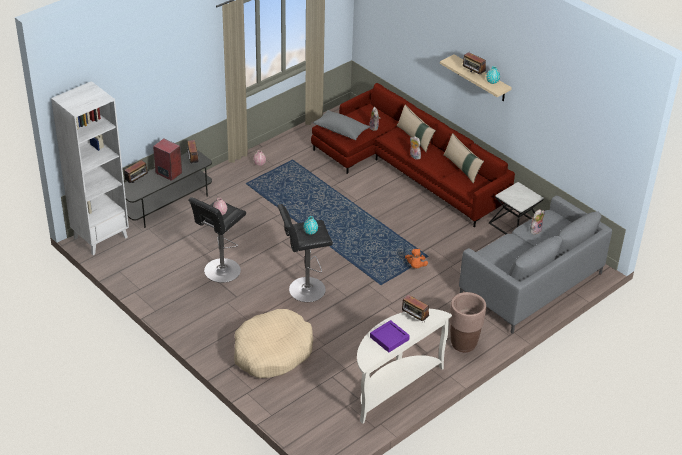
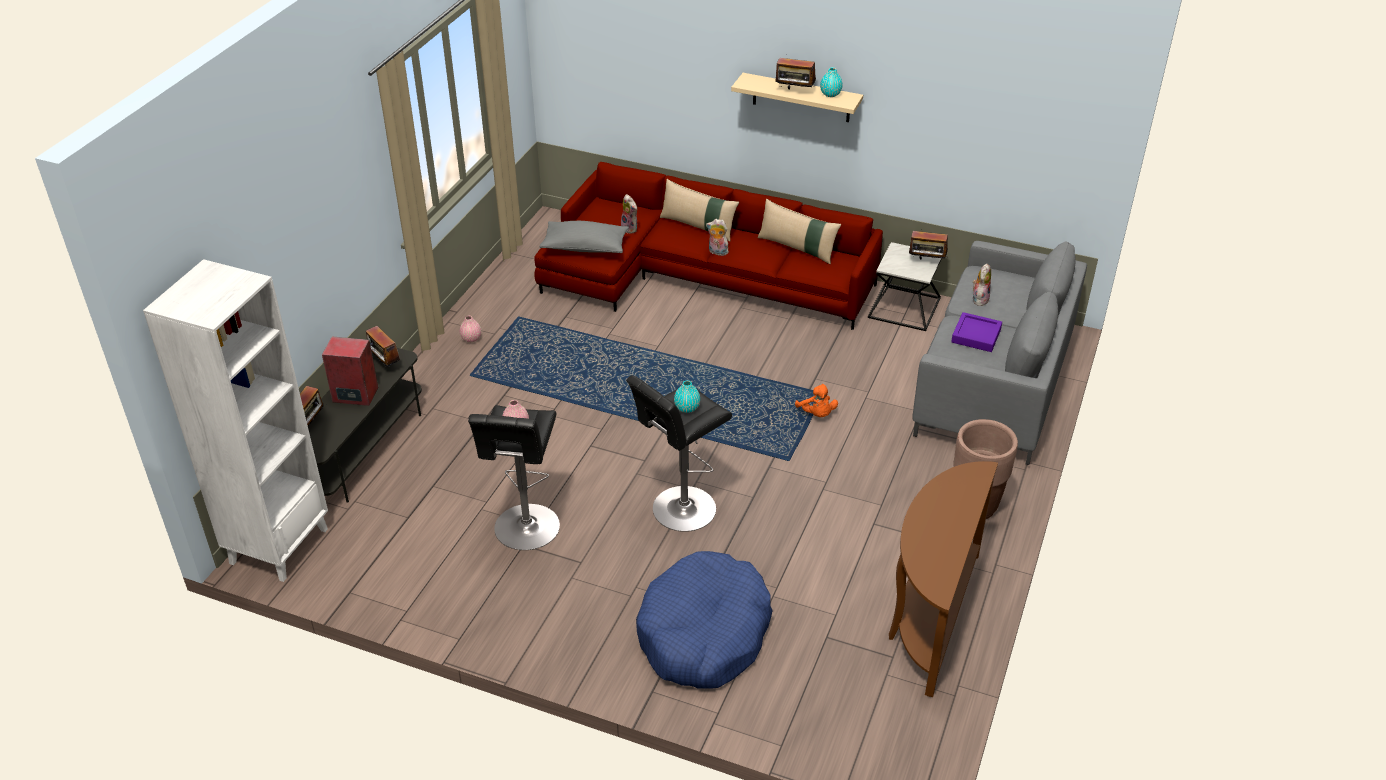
camera: 25 degrees left, 0 degrees up
(272, 352) = (704, 633): beige dog bed -> blue dog bed
(389, 338) = (941, 537): purple tray -> purple tray (976, 336)
(393, 387) = (930, 616): white console table -> brown console table
(414, 319) = (951, 490): radio -> radio (926, 261)

